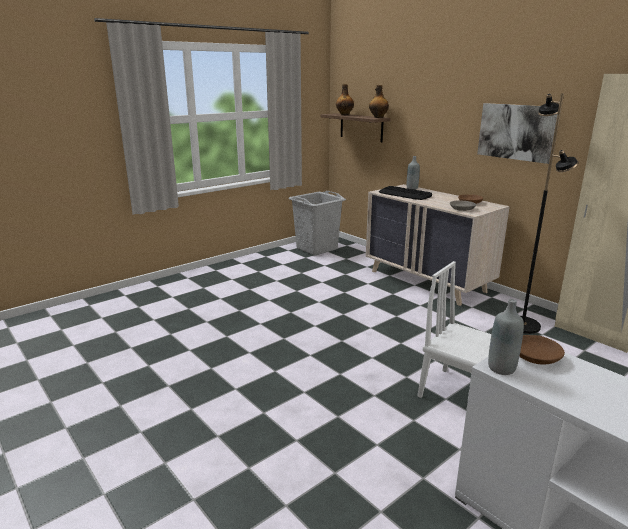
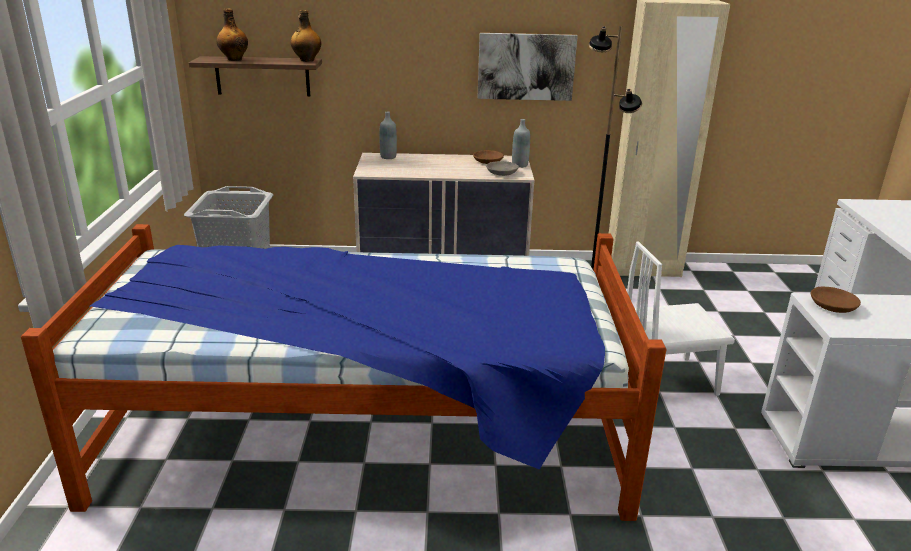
camera: 50 degrees left, 5 degrees up
(247, 328) = (368, 436): none -> bed
(405, 194) = (402, 168): keyboard -> none
(501, 368) = (842, 327): grey bottle -> grey bottle (520, 165)

